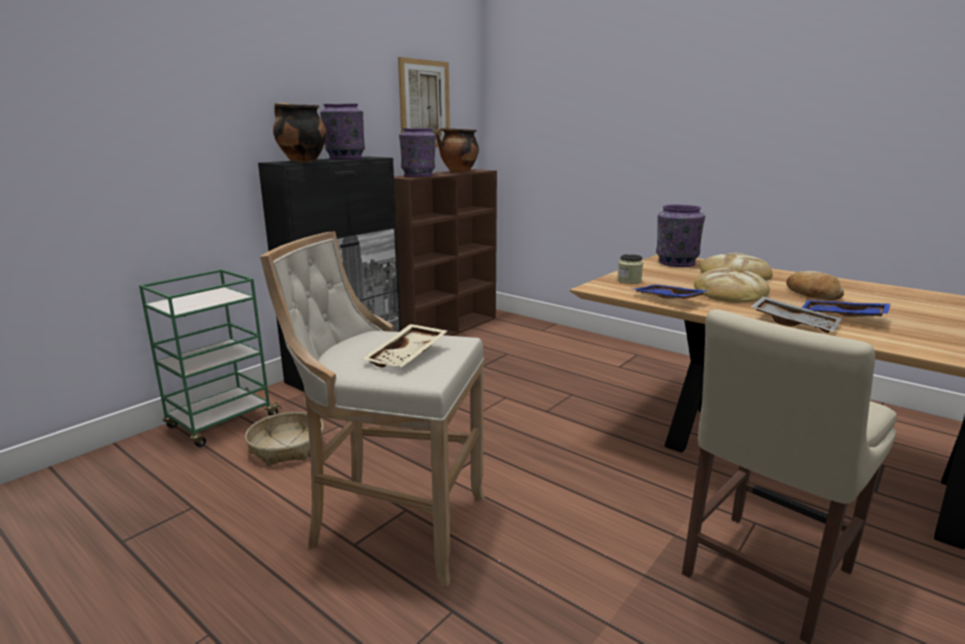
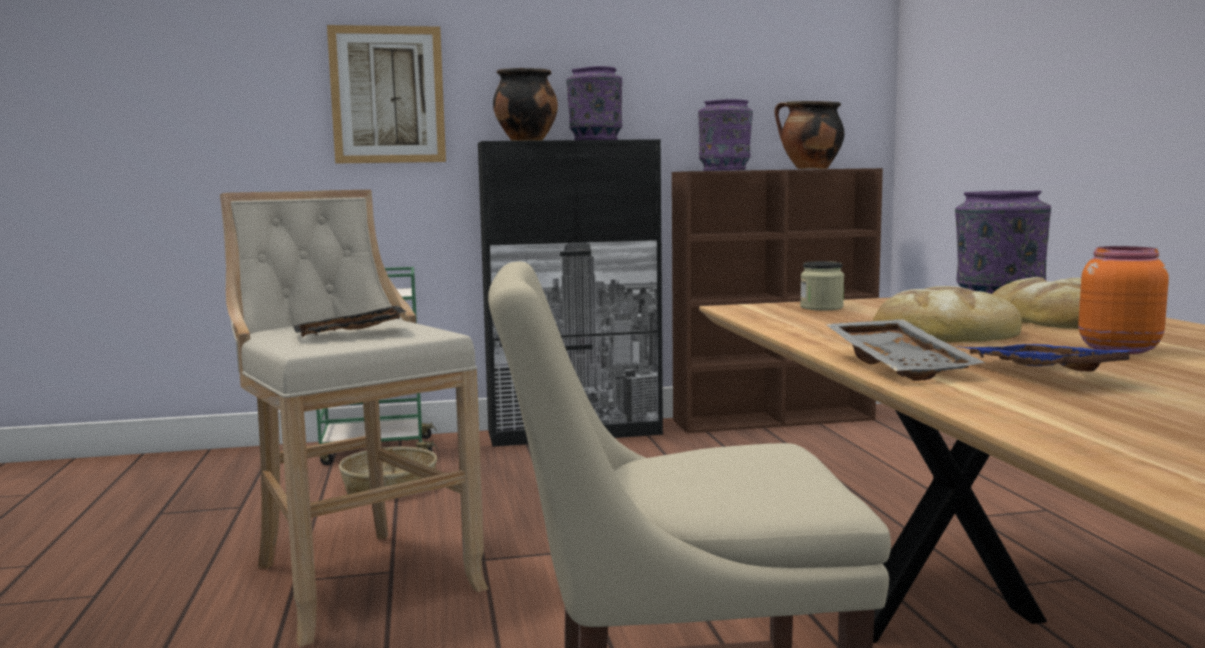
camera: 40 degrees right, 10 degrees down
(408, 356) = (350, 335): beige tray -> black tray
(424, 104) = (764, 70): picture -> picture (387, 95)
(667, 300) = (794, 326): blue tray -> none
(811, 294) = (1116, 349): bread -> orange jar

